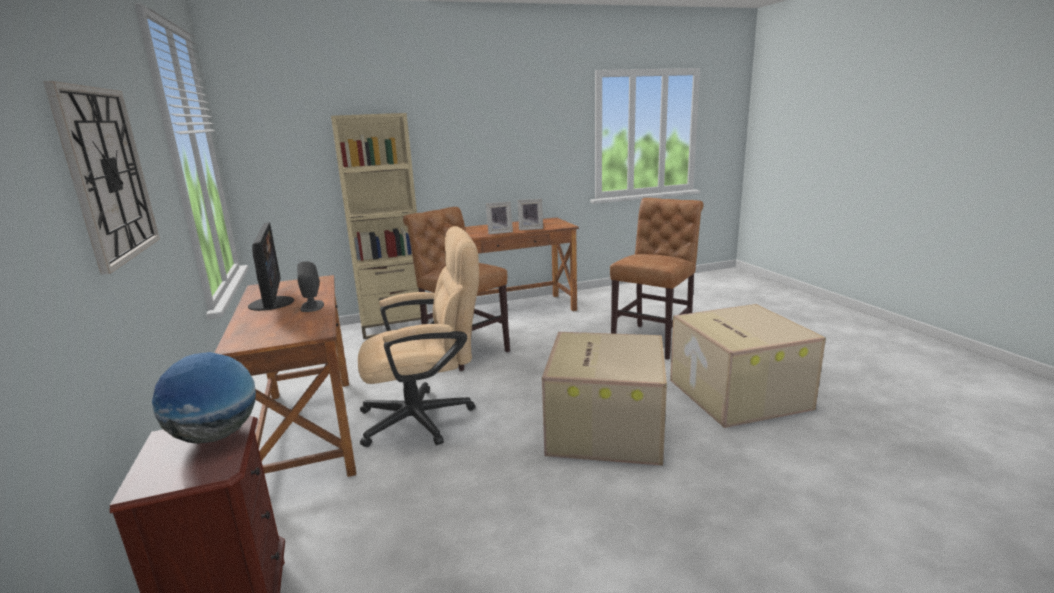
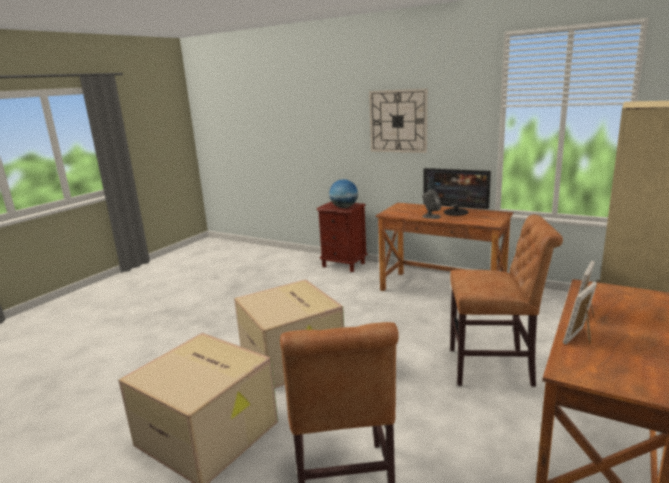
camera: 140 degrees right, 0 degrees up
(427, 417) = (402, 318): beige office chair -> none

